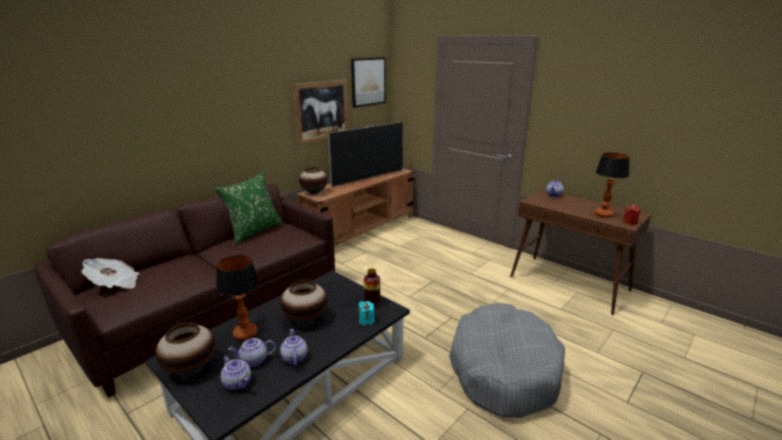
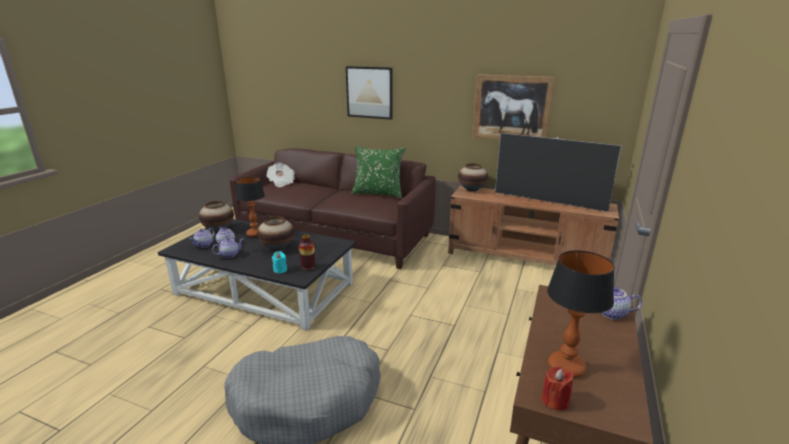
camera: 70 degrees right, 0 degrees up
(368, 81) = (596, 84): picture -> picture (369, 92)

